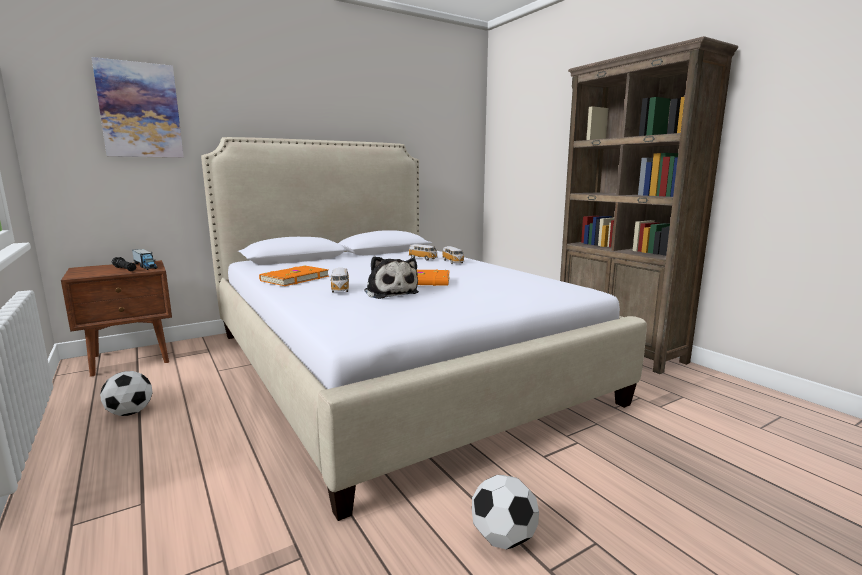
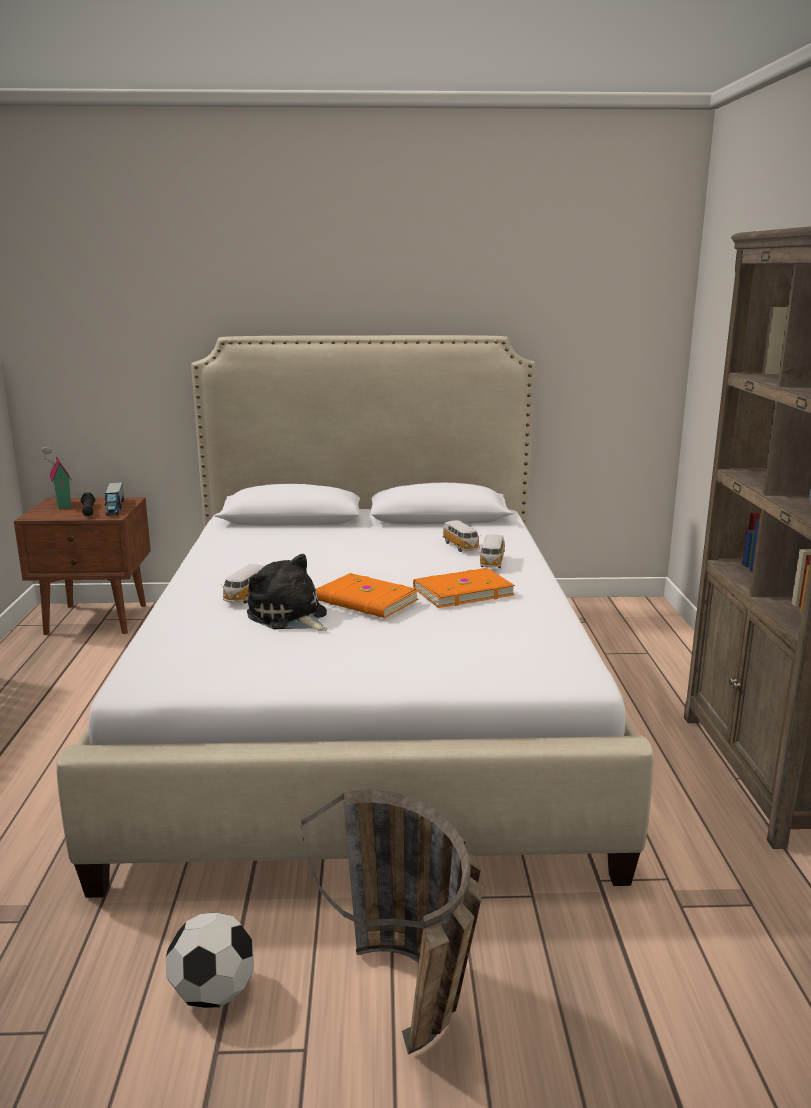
camera: 30 degrees right, 5 degrees up
(93, 269) = (61, 505): none -> toy house
(130, 413) = (36, 694): football -> none
(140, 110) = (126, 304): picture -> none
(294, 278) = (229, 562): orange book -> orange book (461, 591)
(390, 292) = (289, 617): plush toy -> plush toy turned 135 degrees clockwise
(623, 499) = (414, 1016): none -> basket

